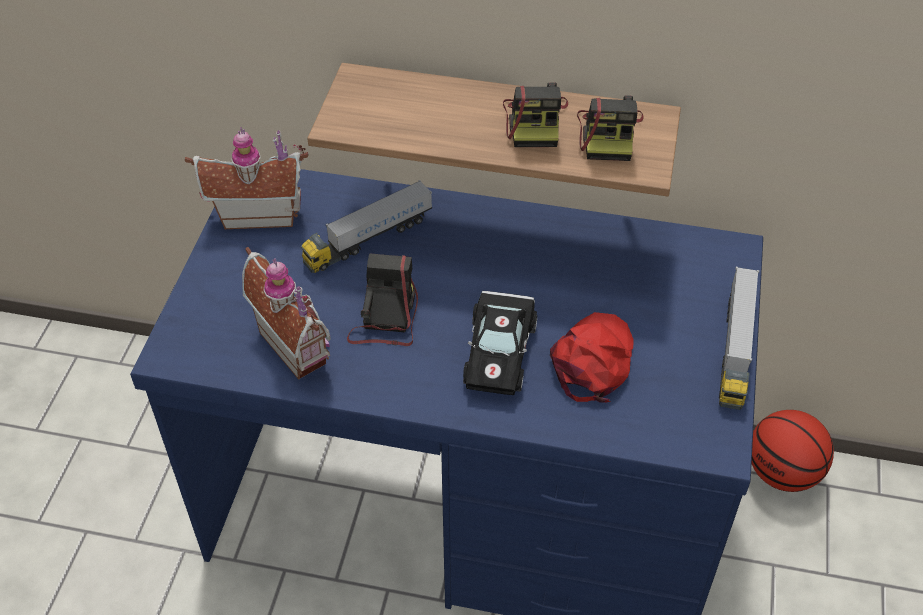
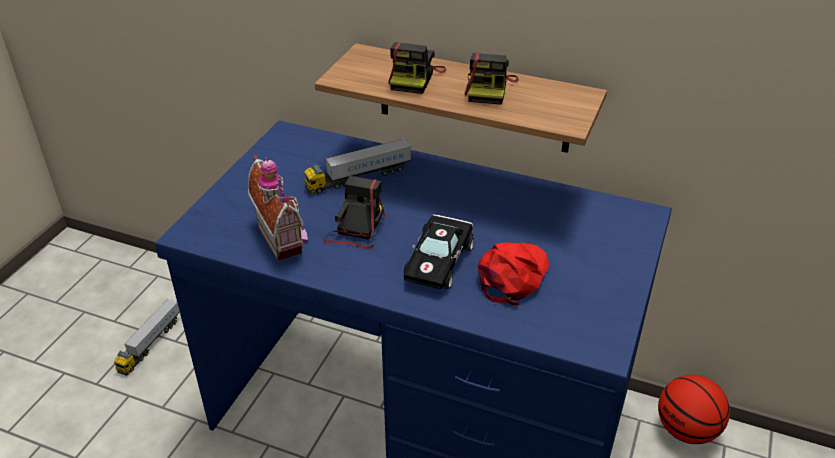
camera: 10 degrees right, 10 degrees down
(258, 213) = (282, 153): toy house -> none
(609, 134) = (545, 101): camera -> camera (415, 78)
(735, 349) = (632, 282): toy truck -> toy truck (150, 344)

